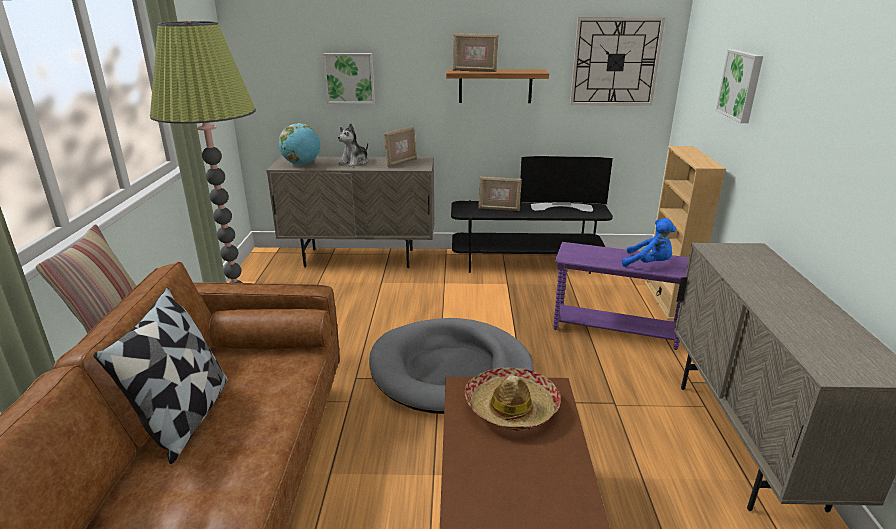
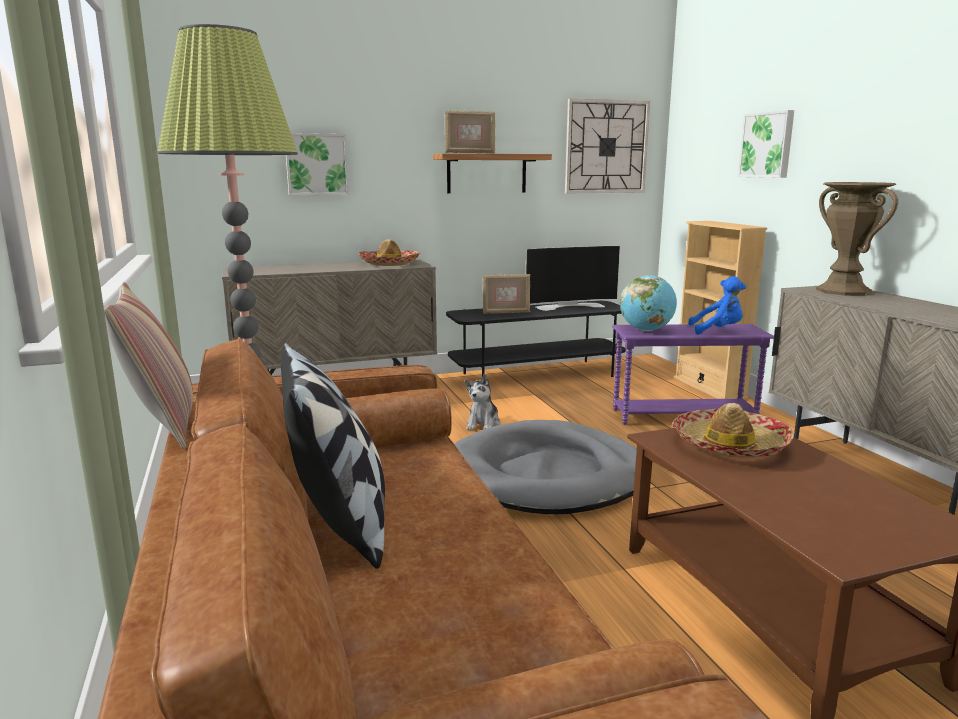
camera: 20 degrees left, 10 degrees down
(302, 164) = (264, 271): globe -> globe (646, 330)
(355, 162) = (331, 266): plush toy -> plush toy (483, 424)
(401, 163) = (389, 264): picture frame -> hat
(747, 257) = (843, 291): none -> brown vase

